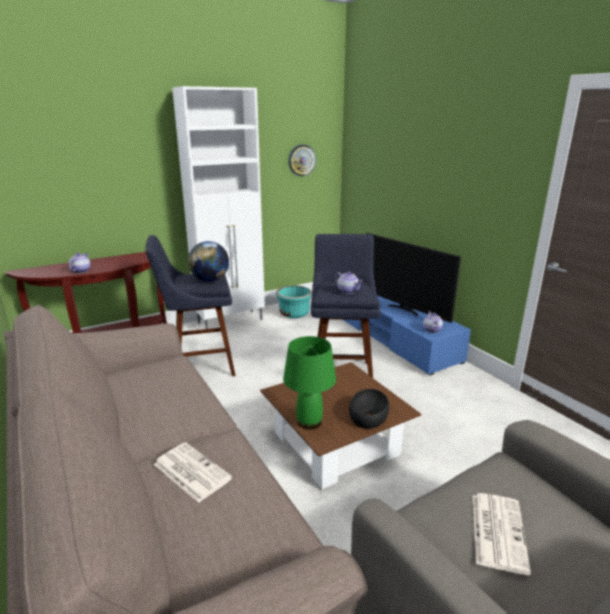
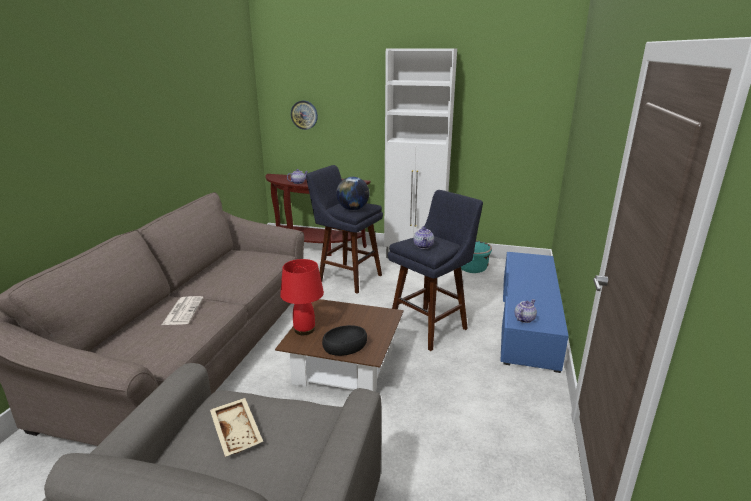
camera: 45 degrees right, 0 degrees up
(301, 160) = (517, 119): wall clock -> wall clock (304, 115)
(308, 422) = (304, 329): green table lamp -> red table lamp
(405, 310) = (534, 293): television -> none
(497, 531) = (238, 432): newspaper -> beige tray

